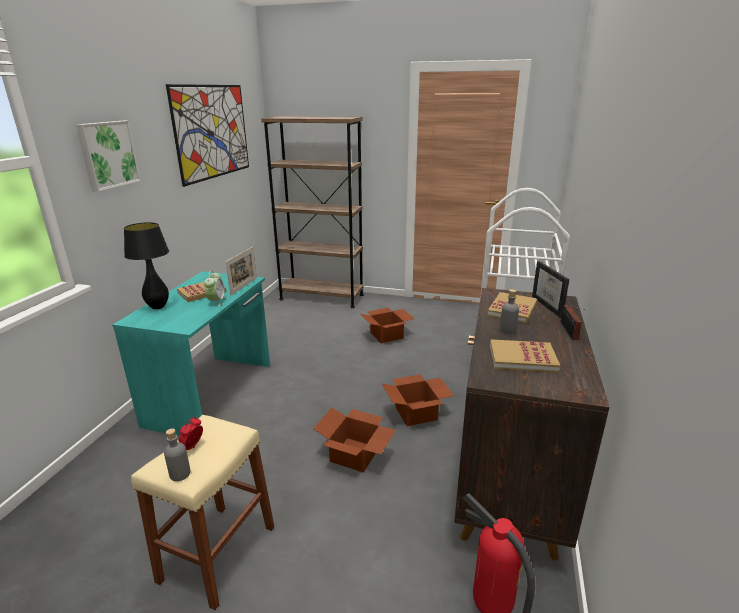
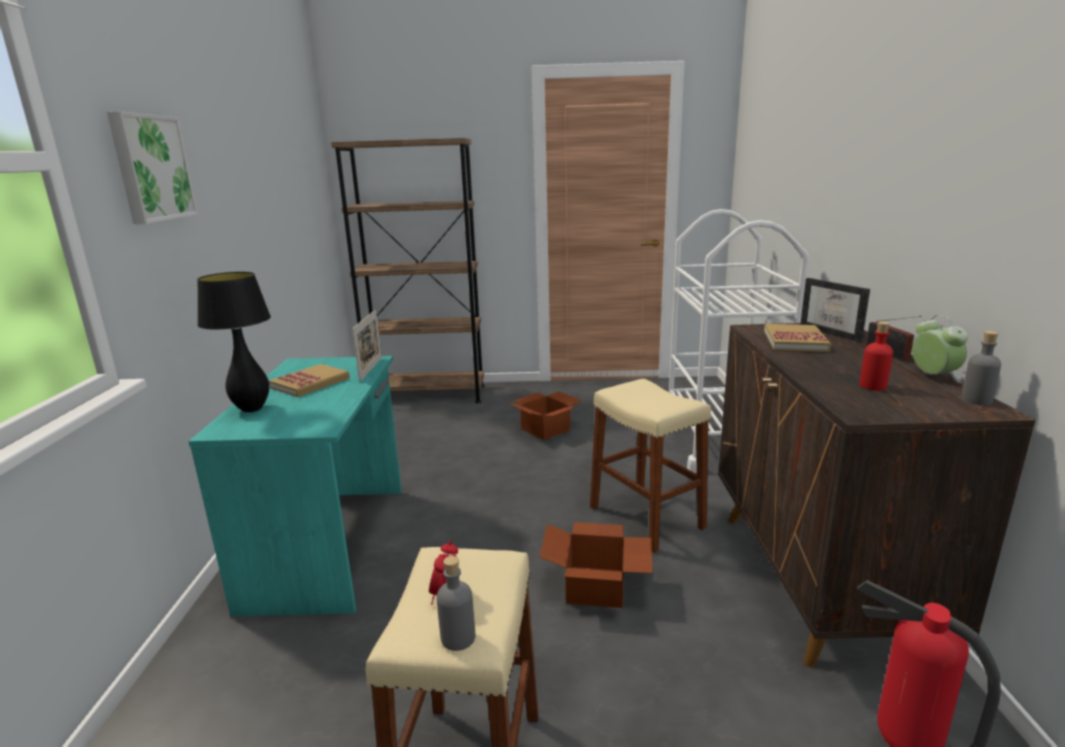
camera: 15 degrees left, 5 degrees down
(212, 131) = (272, 155): picture -> none
(216, 302) = (344, 391): alarm clock -> alarm clock (933, 377)
(417, 413) = (646, 517): cardboard box -> beige stool
(507, 330) = (817, 361): grey bottle -> grey bottle (976, 400)
(522, 358) = (873, 386): book -> red bottle

